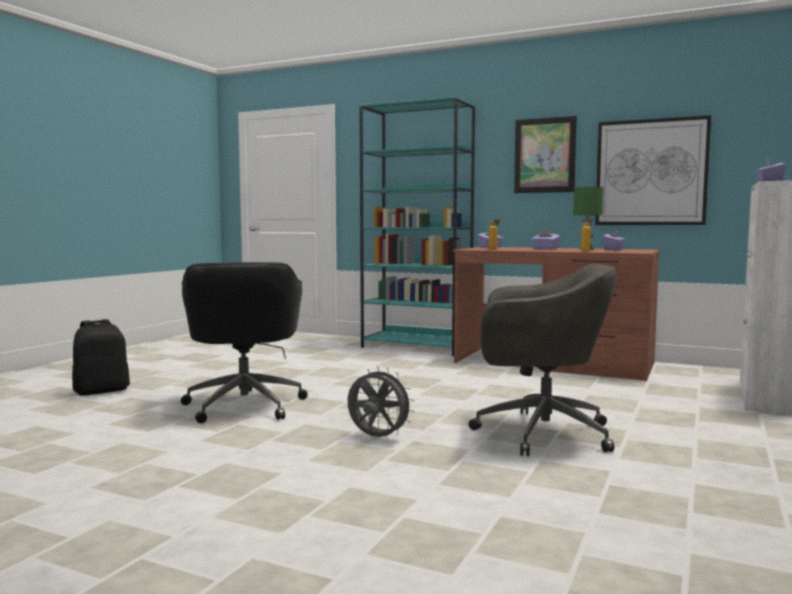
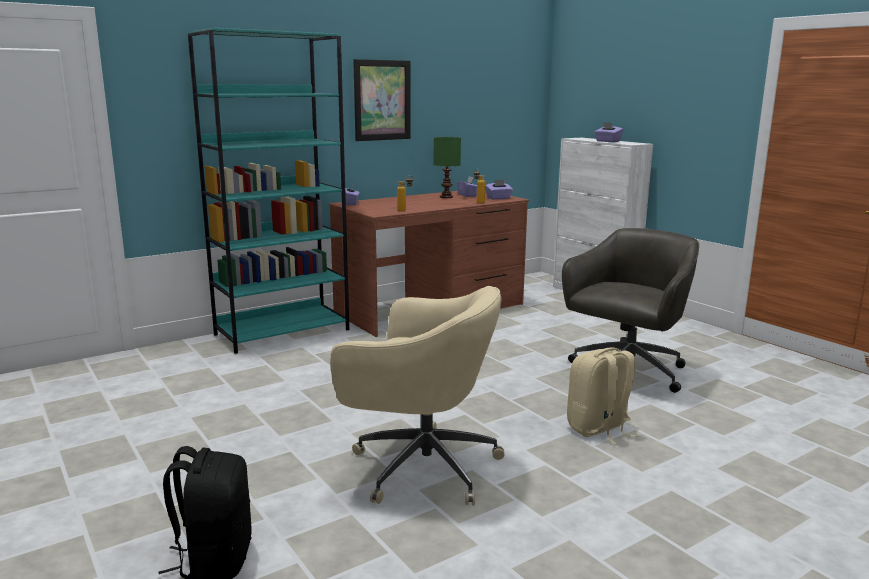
camera: 60 degrees left, 10 degrees up
(245, 405) = (421, 466): black office chair -> beige office chair
(377, 438) = (599, 429): grey fan -> beige backpack
(545, 249) = (419, 201): purple tissue box -> purple tissue box (498, 198)
(651, 172) = (466, 119): picture -> none

